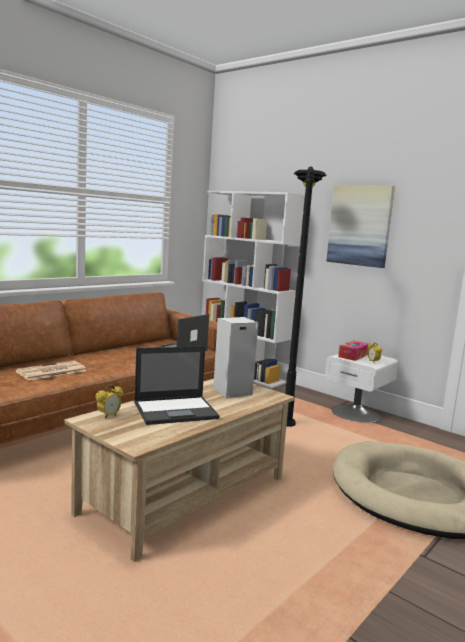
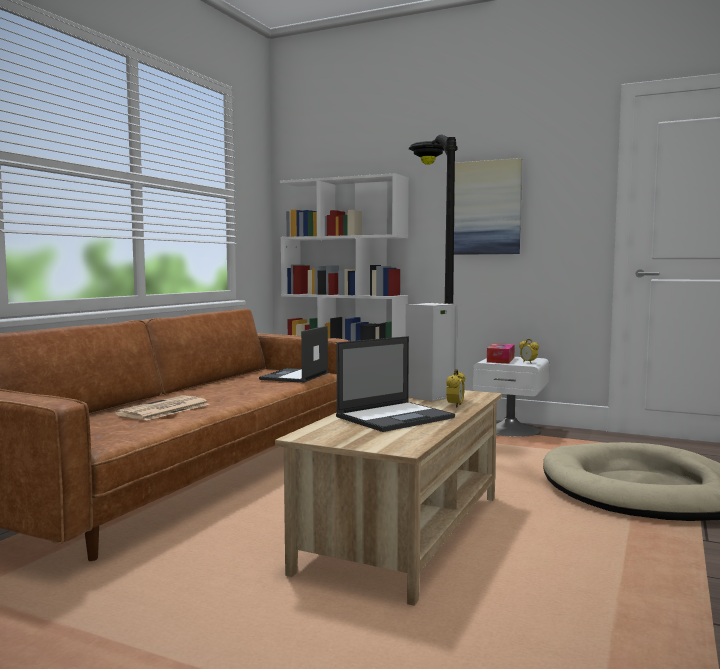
camera: 15 degrees left, 5 degrees down
(109, 416) = (325, 430): alarm clock -> alarm clock (455, 406)

